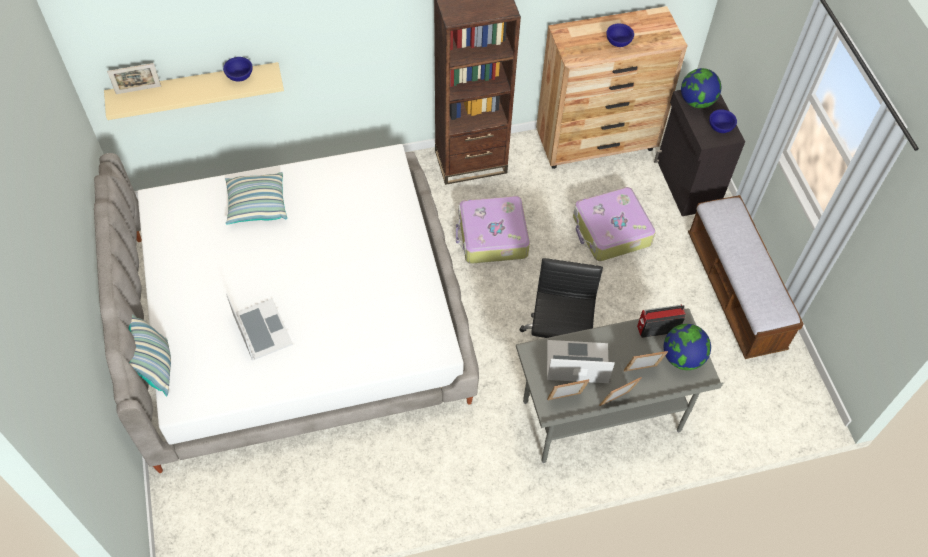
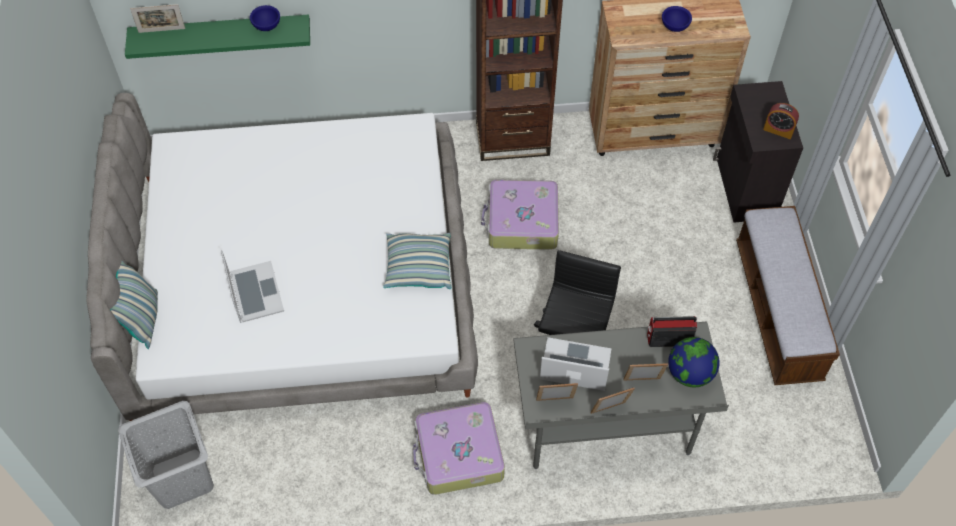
camera: 10 degrees right, 0 degrees up
(195, 87) = (221, 32): beige shelf -> green shelf
(211, 515) = (181, 478): none -> grey laundry basket
(257, 205) = (271, 162): pillow -> pillow (418, 267)
(611, 231) = (652, 230): suitcase -> suitcase (458, 454)
(696, 101) = (757, 98): globe -> none
(720, 128) = (778, 130): blue bowl -> alarm clock

